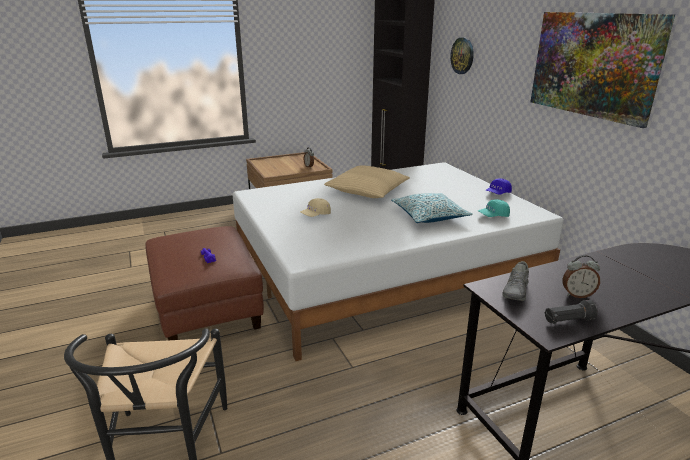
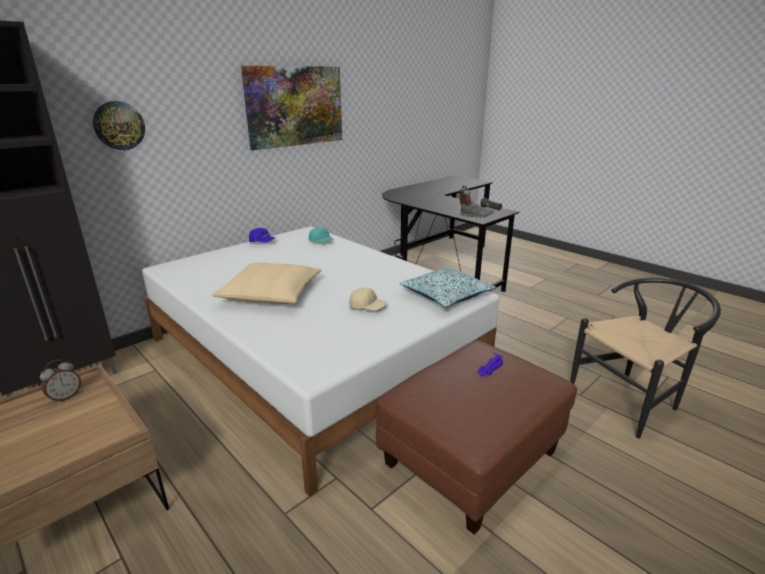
camera: 110 degrees left, 0 degrees up
(429, 216) = (335, 260): pillow -> pillow (446, 295)

